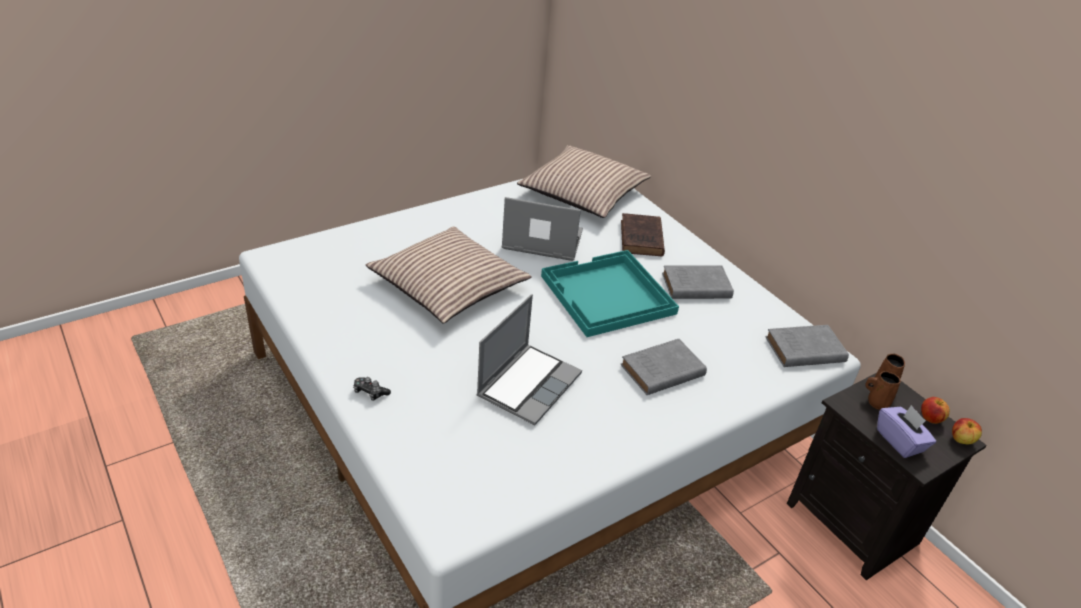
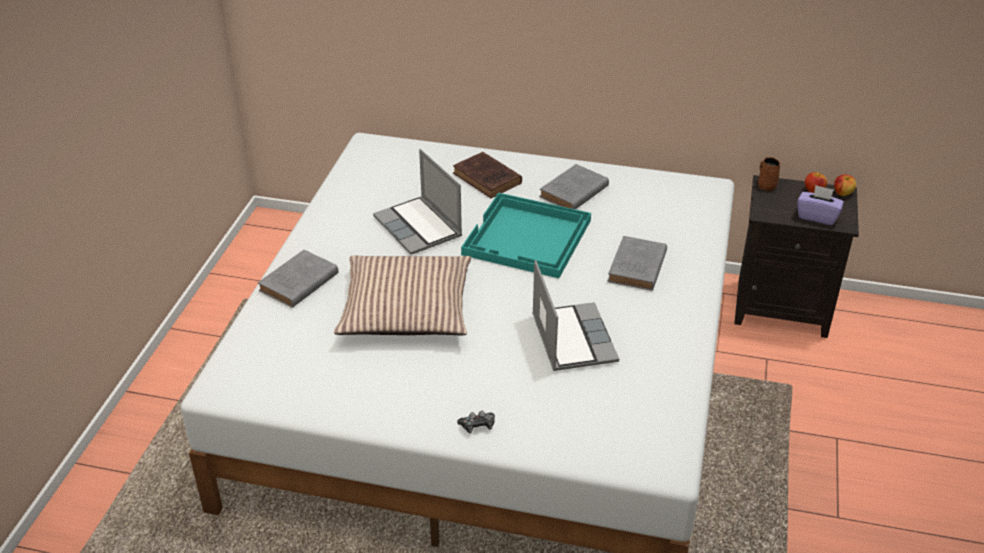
camera: 40 degrees left, 0 degrees up
(541, 241) = (419, 227): laptop -> laptop turned 90 degrees counterclockwise
(583, 193) = (390, 167): pillow -> none
(803, 350) = (694, 194): grey book -> grey book (297, 283)
(876, 402) = (777, 200): brown mug -> none

